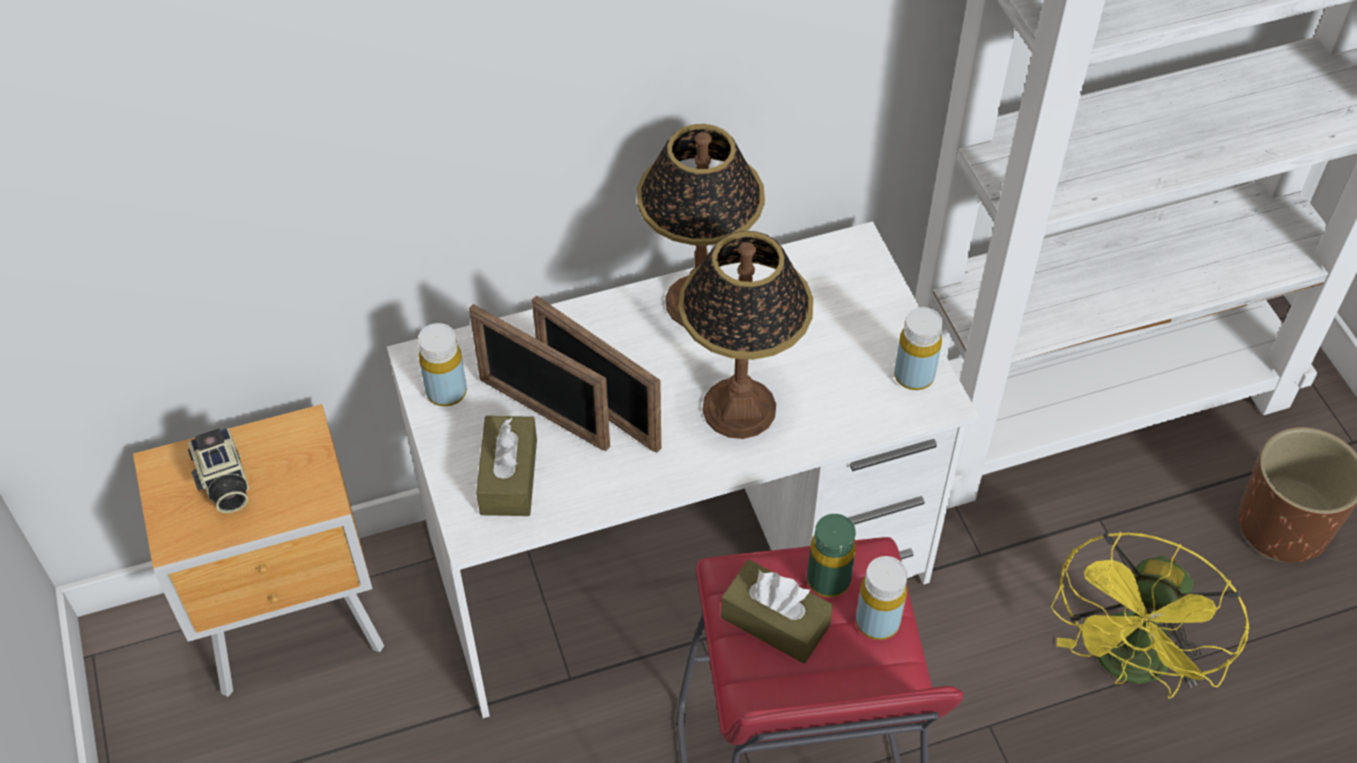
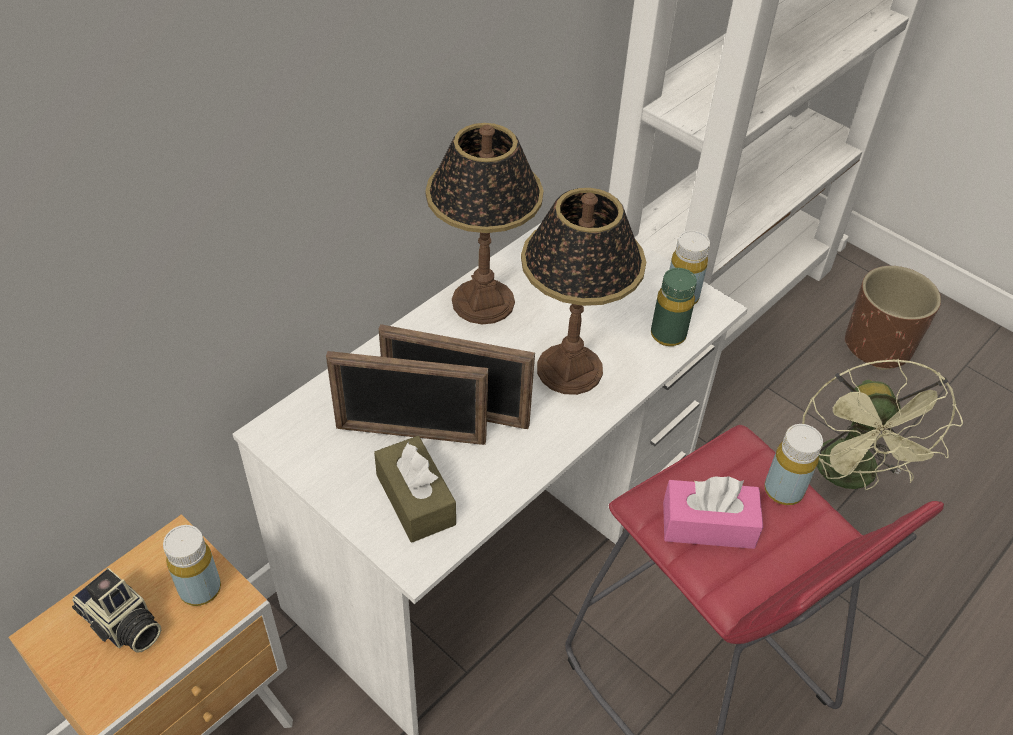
camera: 30 degrees left, 5 degrees down
(446, 392) = (313, 450): yellow bottle -> yellow bottle (200, 589)
(775, 621) = (708, 525): brown tissue box -> pink tissue box
(828, 580) = (724, 474): green bottle -> green bottle (668, 335)
(1129, 666) = (851, 477): yellow fan -> green fan

